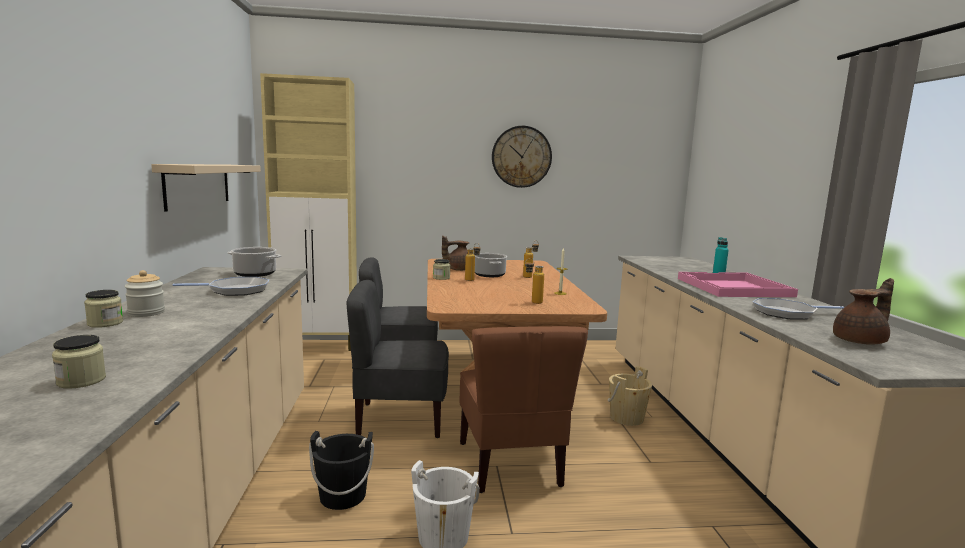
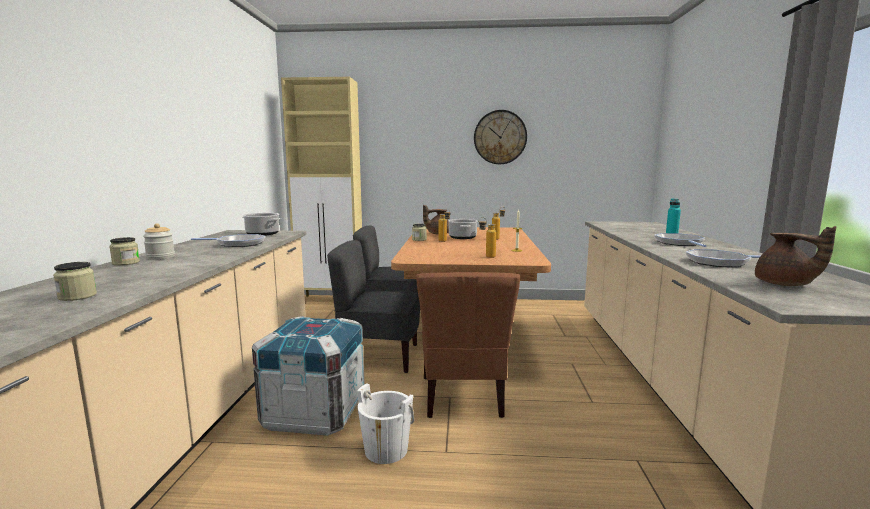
camera: 10 degrees right, 0 degrees up
(198, 185) = (225, 165): beige shelf -> none
(343, 496) = (314, 412): black bucket -> crate
(626, 417) = (581, 364): beige bucket -> none
(733, 287) = (680, 243): pink tray -> frying pan
(861, 341) = (784, 284): brown teapot -> brown teapot turned 75 degrees clockwise

